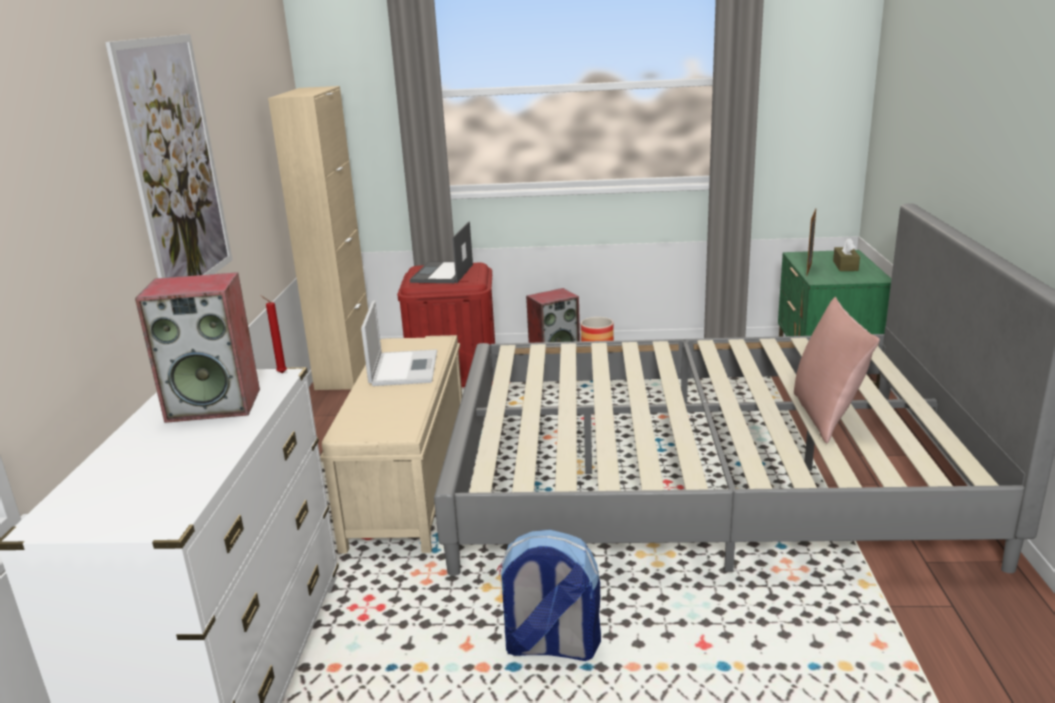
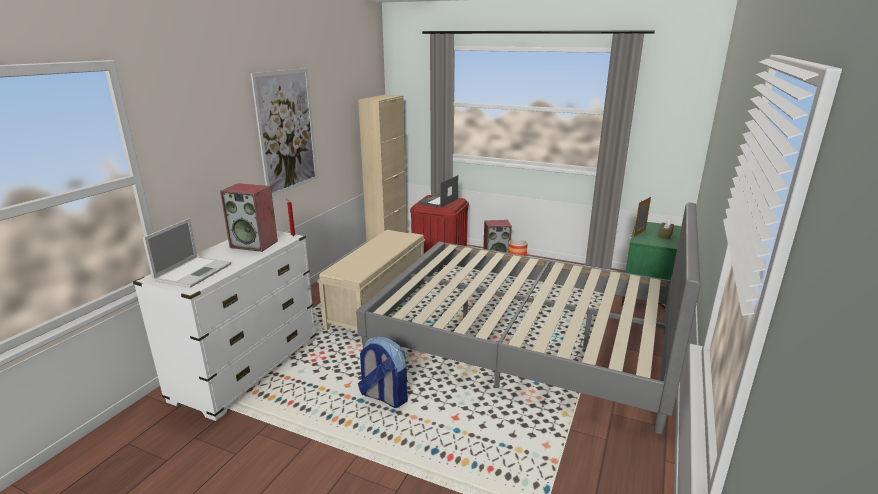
camera: 20 degrees right, 0 degrees up
(404, 368) = (384, 246): laptop -> laptop (194, 272)
(826, 416) = (587, 318): pink pillow -> none

